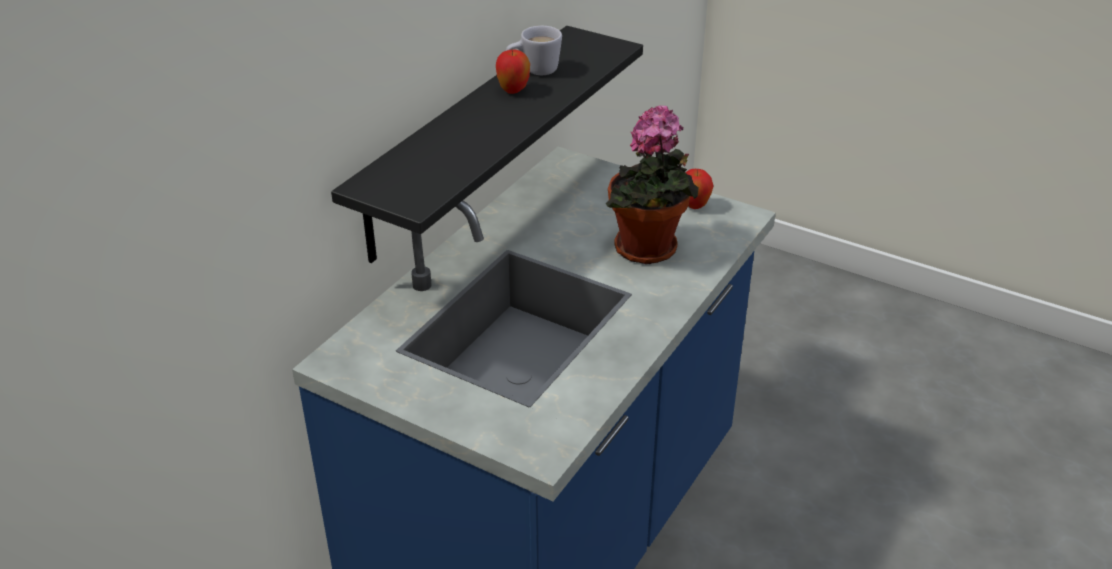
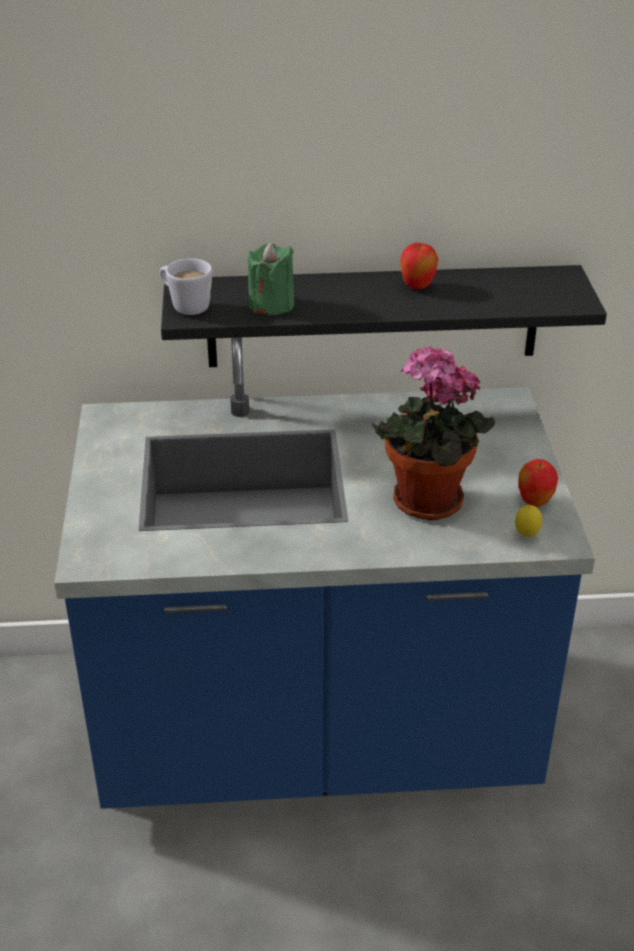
camera: 55 degrees right, 0 degrees up
(454, 158) = (271, 305): none -> green candle
(534, 71) = (467, 282): white mug -> white mug (185, 305)
(727, 226) = (526, 536): none -> lemon

